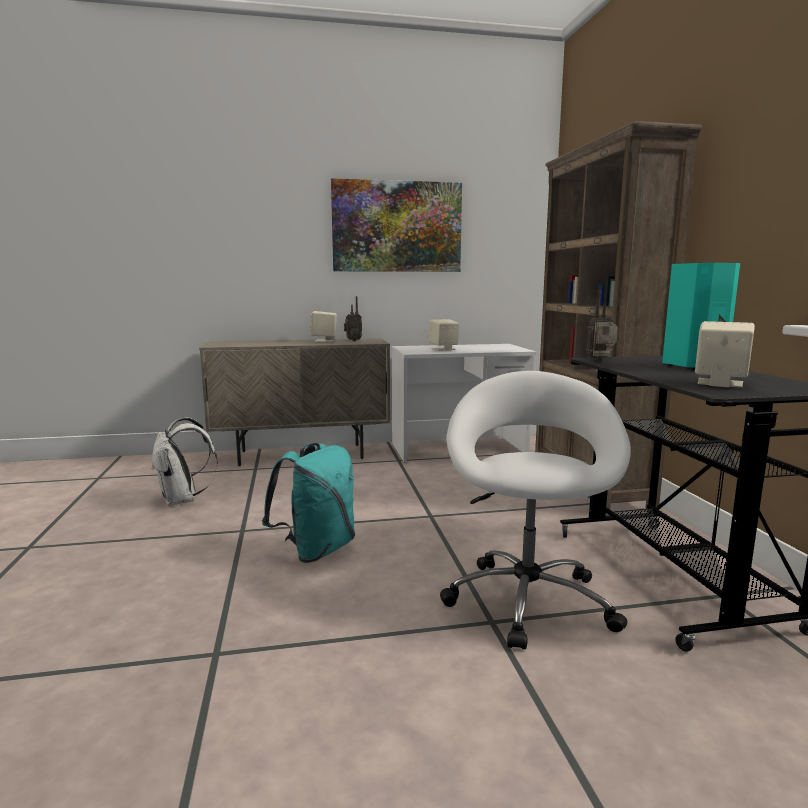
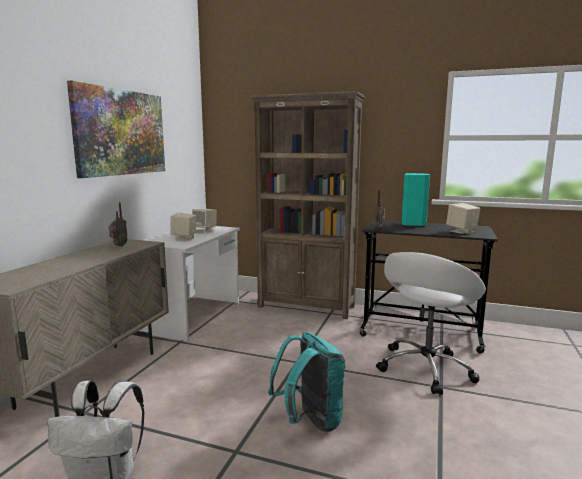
camera: 60 degrees left, 0 degrees up
(324, 341) = (94, 252): beige speaker -> beige speaker (205, 230)
(528, 600) = (424, 370): white office chair -> white office chair turned 90 degrees counterclockwise

